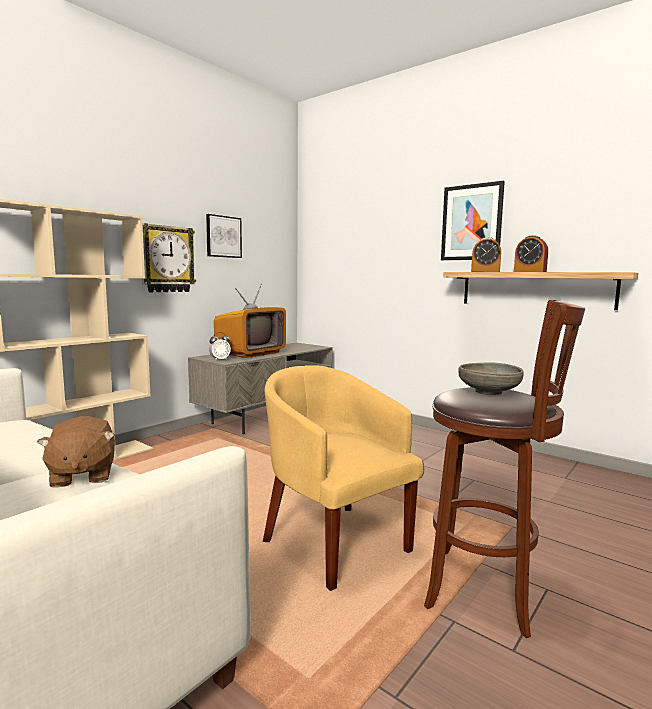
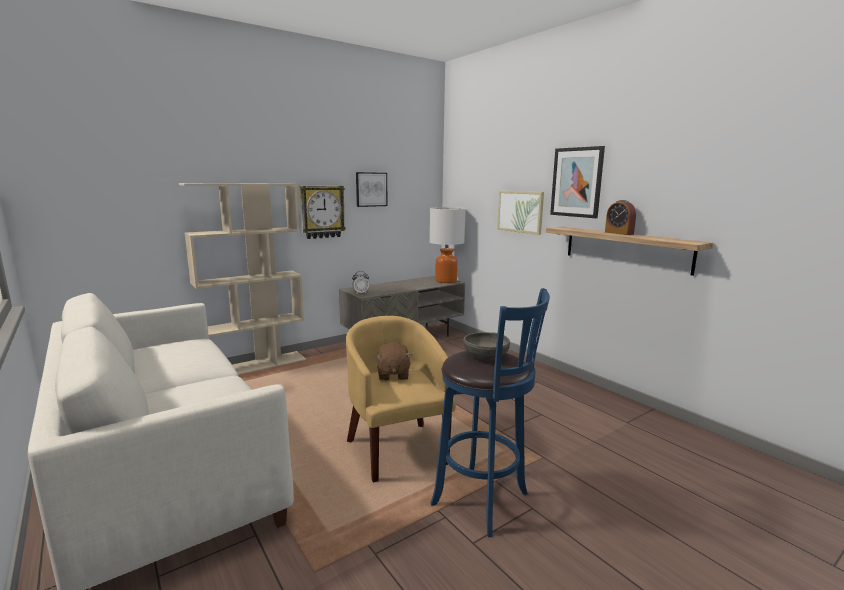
camera: 15 degrees right, 5 degrees up
(82, 476) = (213, 387): brown plush toy -> brown plush toy (392, 375)
(251, 353) = (390, 286): television -> none
(310, 346) = (446, 281): none -> table lamp
(401, 260) = (520, 211): none -> picture
(485, 271) = (582, 229): alarm clock -> none
(487, 591) = (484, 501): brown stool -> blue stool

